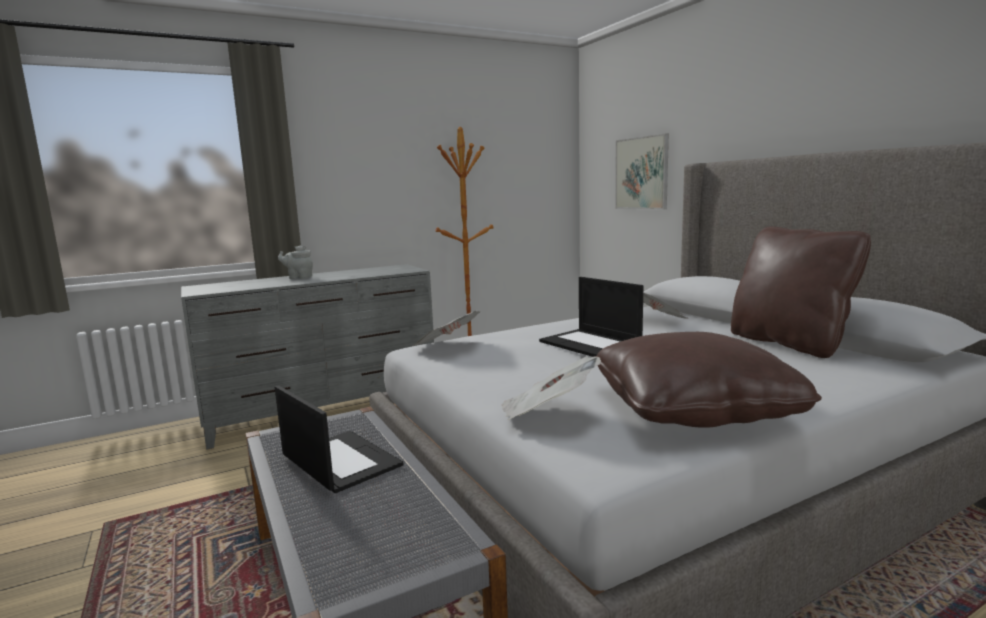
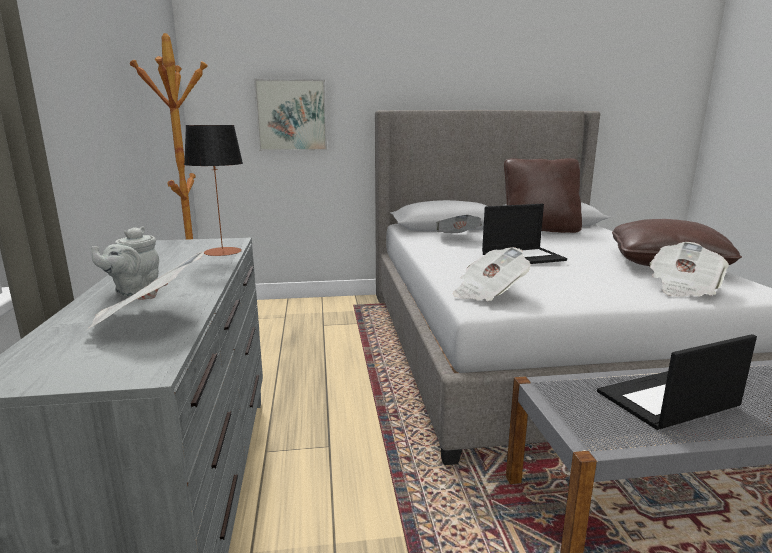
camera: 70 degrees left, 5 degrees up
(254, 285) = (147, 320): none -> newspaper
(383, 273) = (222, 252): none -> table lamp

